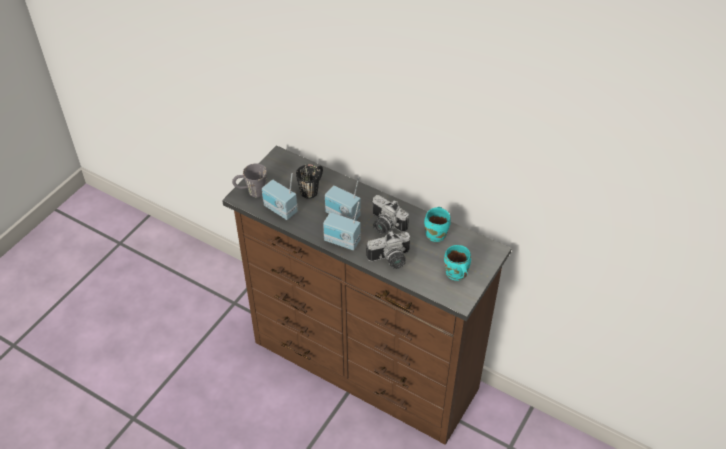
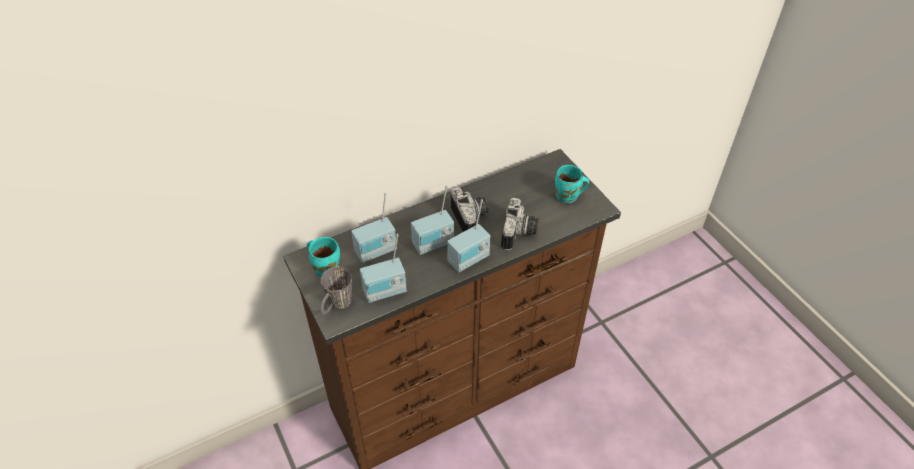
camera: 60 degrees left, 0 degrees up
(312, 189) = (376, 252): black mug -> radio
(384, 225) = (472, 218): camera -> camera turned 90 degrees counterclockwise
(437, 234) = (510, 187): turquoise mug -> turquoise mug (327, 268)

